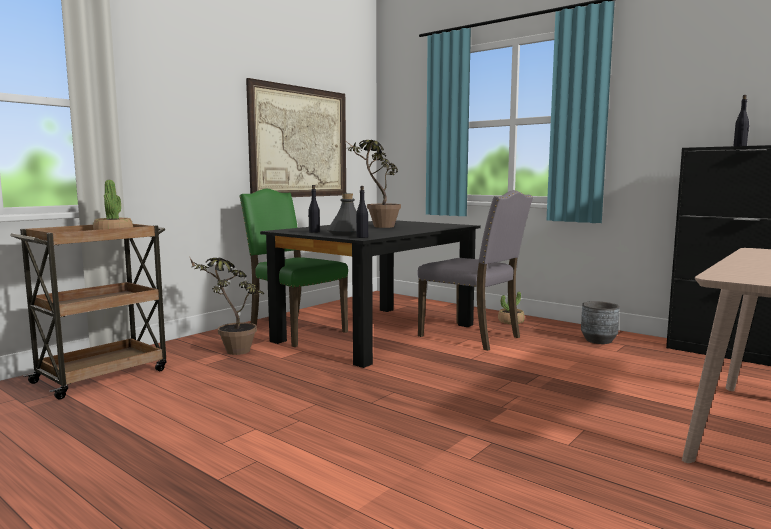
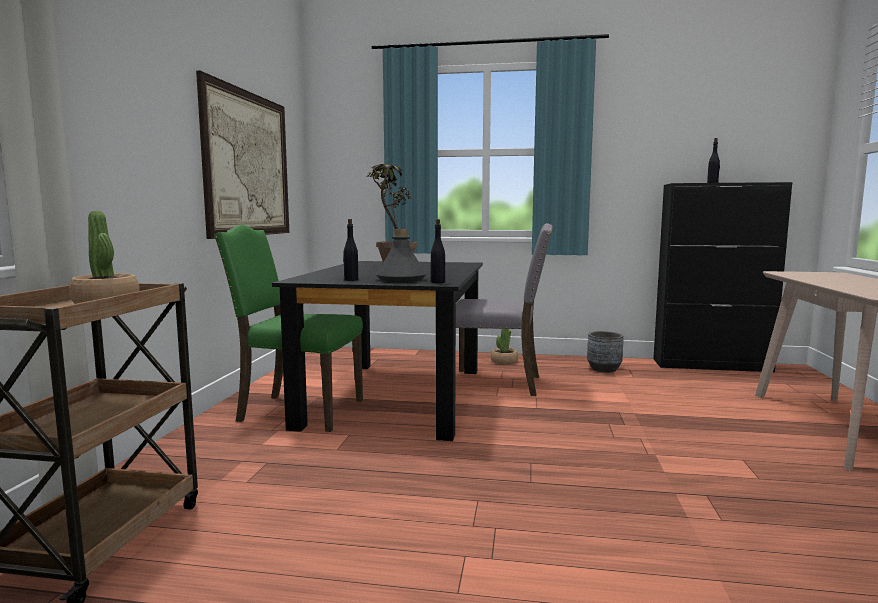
camera: 30 degrees left, 0 degrees up
(230, 350) = (251, 453): potted plant -> none

